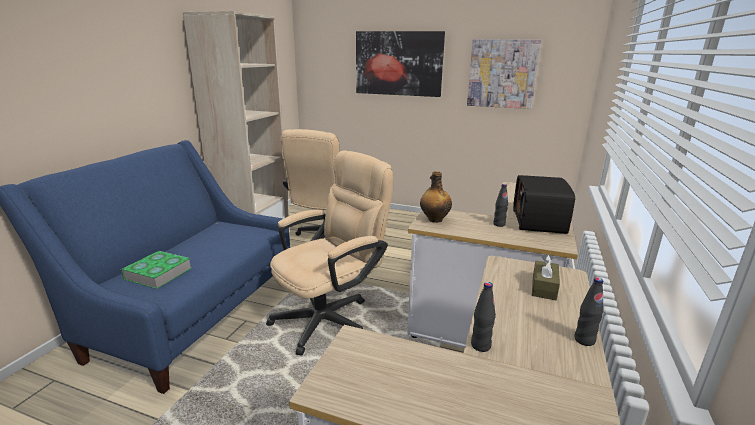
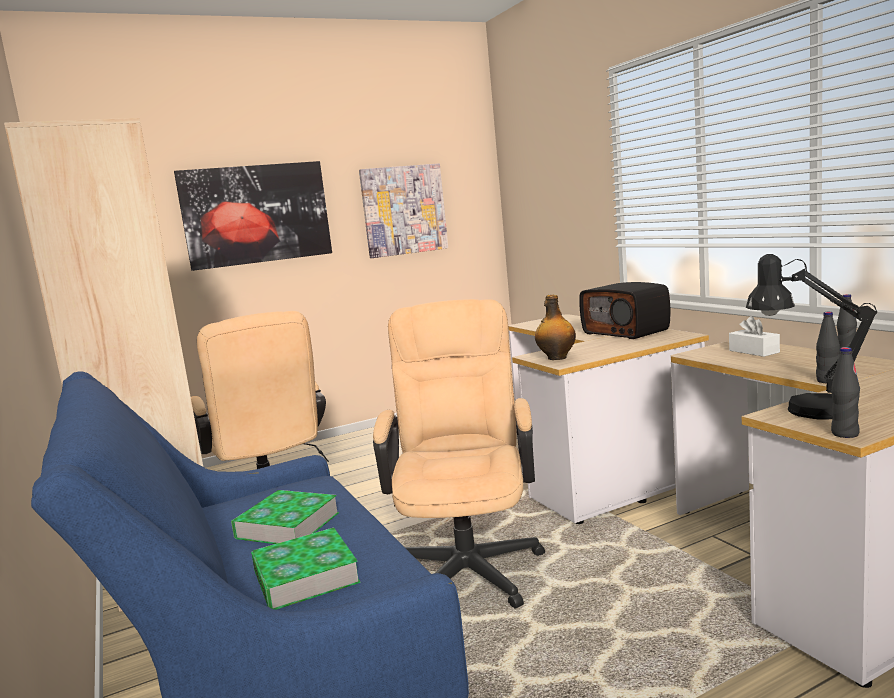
camera: 45 degrees left, 10 degrees down
(210, 247) = (287, 525): none -> book
(377, 351) = (804, 410): none -> black table lamp
(499, 224) = (610, 342): black bottle -> black bottle (845, 434)
(544, 287) = (754, 351): brown tissue box -> white tissue box

